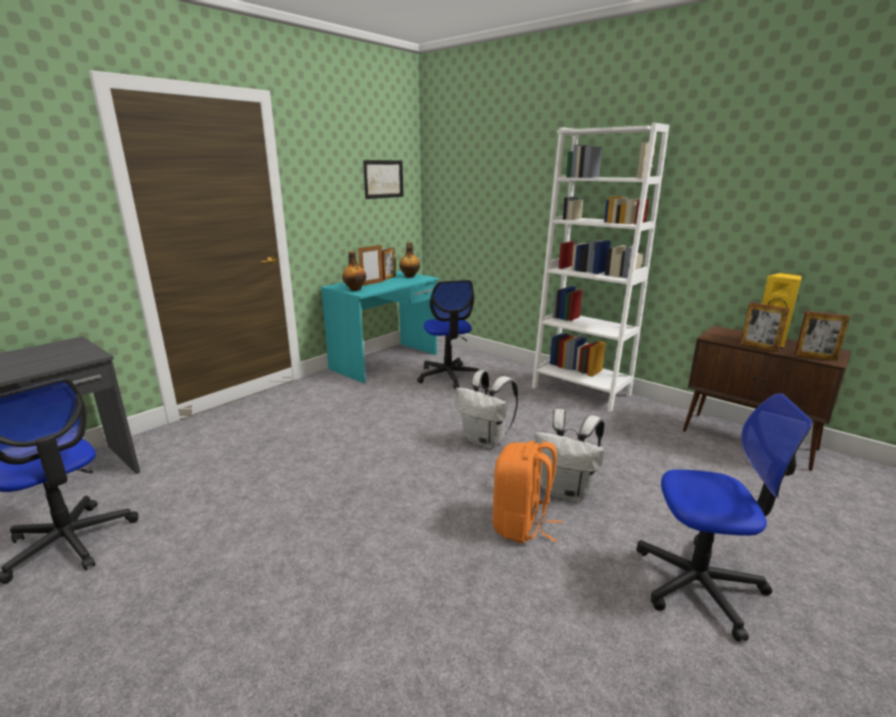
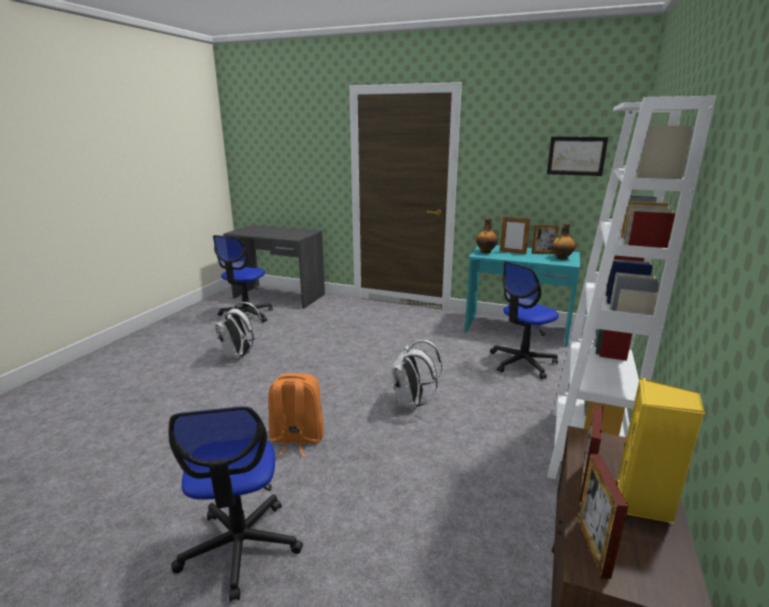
camera: 70 degrees right, 0 degrees up
(566, 491) = (353, 457): white backpack -> white backpack (239, 356)

